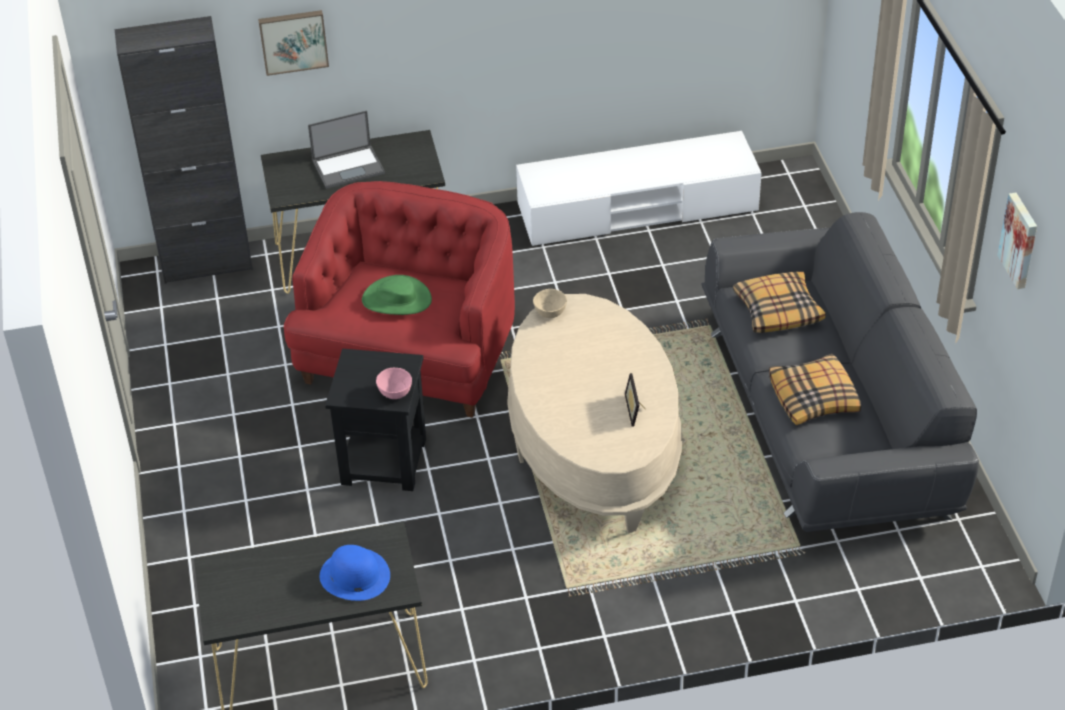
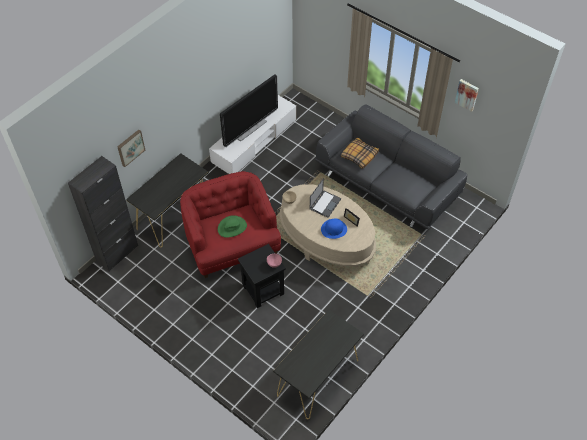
camera: 40 degrees left, 10 degrees up
(349, 166) = (166, 185): laptop -> laptop (325, 203)
(354, 575) = (333, 339): blue hat -> blue hat (334, 229)
(627, 168) = (249, 128): none -> television
(814, 398) = (400, 181): pillow -> none

